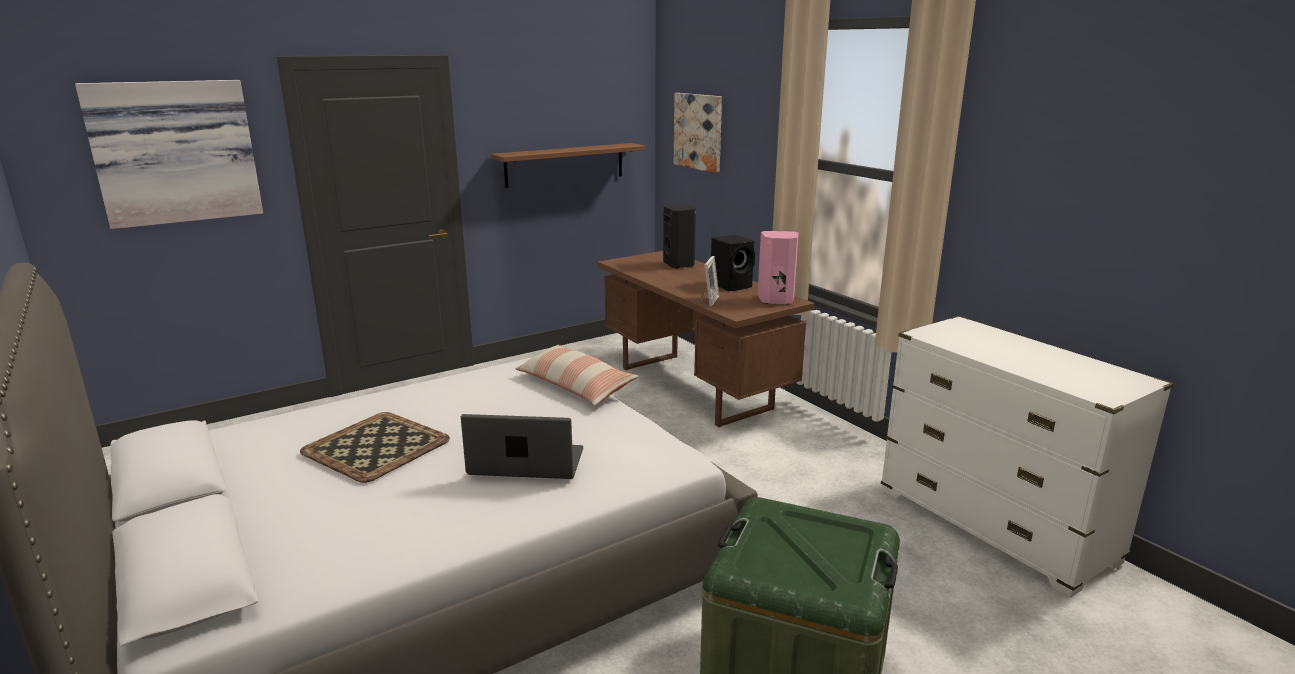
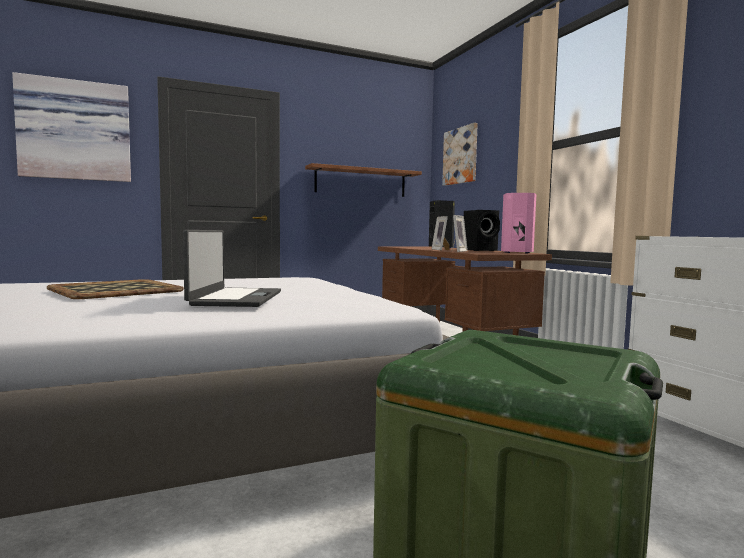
camera: 10 degrees right, 15 degrees down
(526, 463) = (236, 298): laptop -> laptop turned 75 degrees clockwise
(575, 386) = (323, 283): pillow -> none
(686, 289) = (441, 250): none -> picture frame

